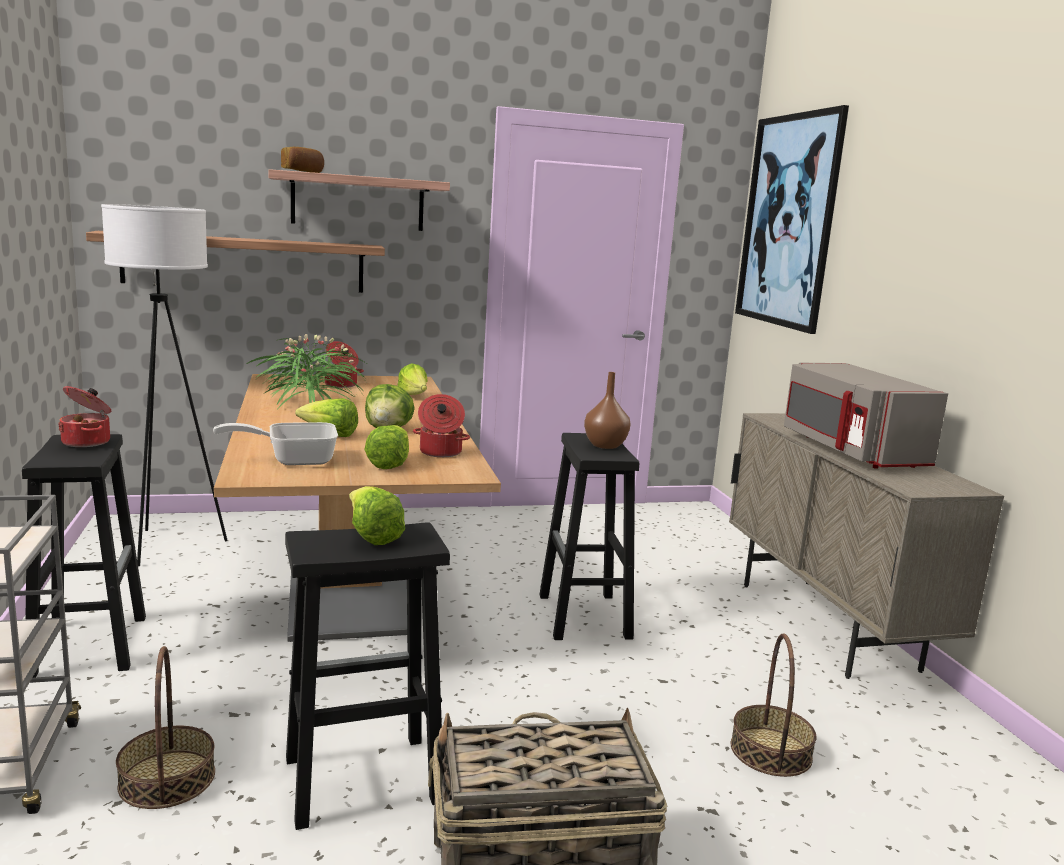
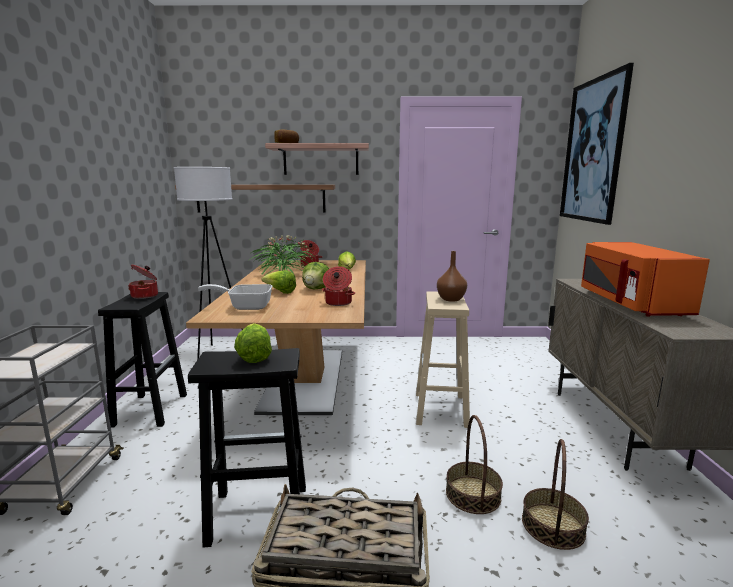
camera: 15 degrees right, 0 degrees up
(167, 779) = (147, 500): basket -> basket (472, 494)
(389, 463) = (301, 309): lettuce -> none
(584, 617) = (441, 410): black stool -> beige stool
(849, 450) = (629, 303): grey microwave -> orange microwave

